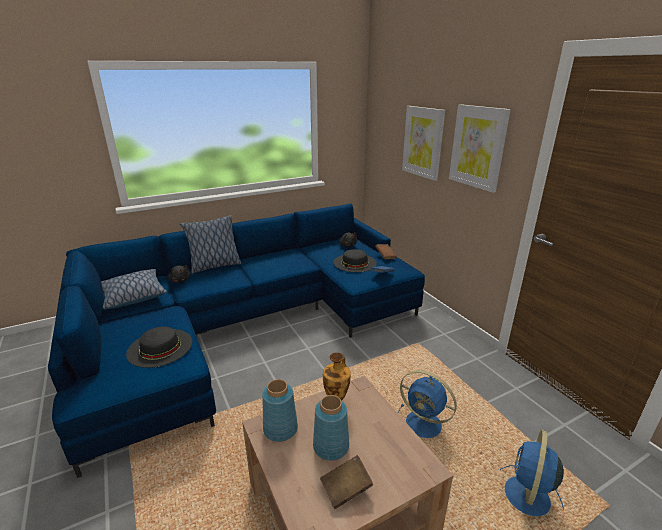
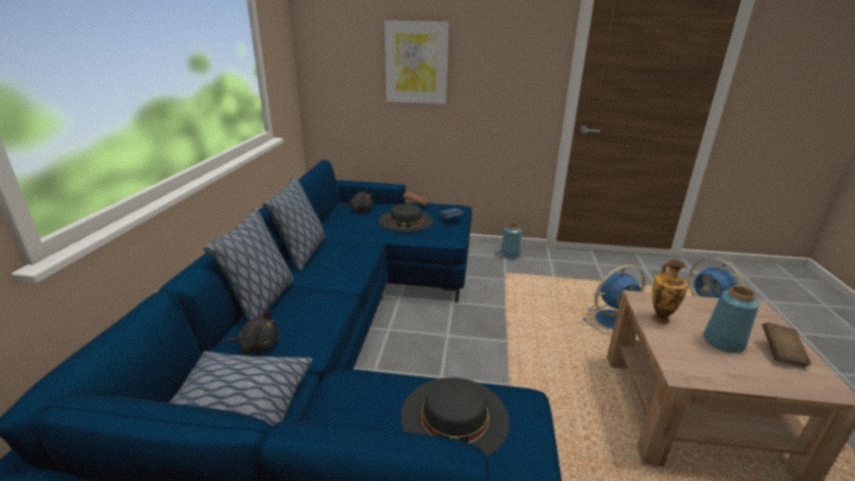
camera: 55 degrees left, 0 degrees up
(271, 254) = (302, 254): none -> pillow
(280, 429) = (690, 363): blue vase -> blue vase (510, 255)
(478, 147) = (500, 58): picture -> none

